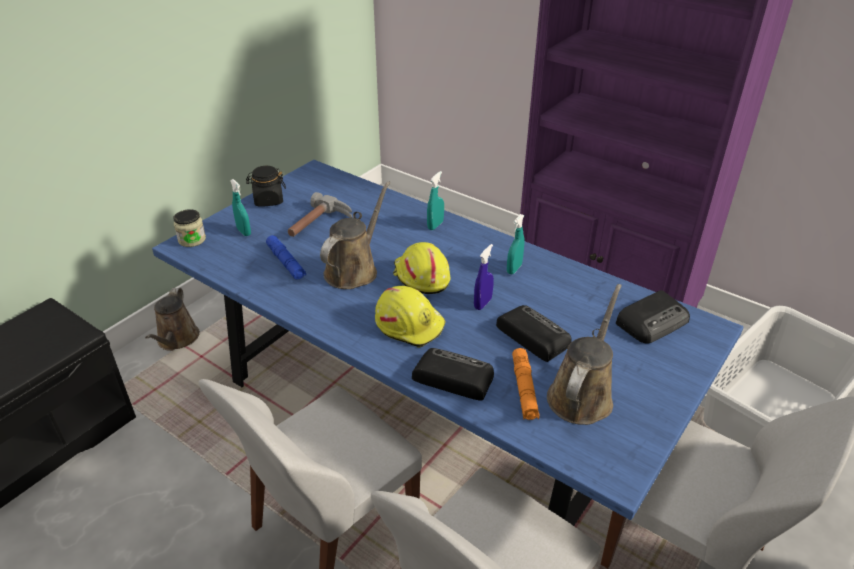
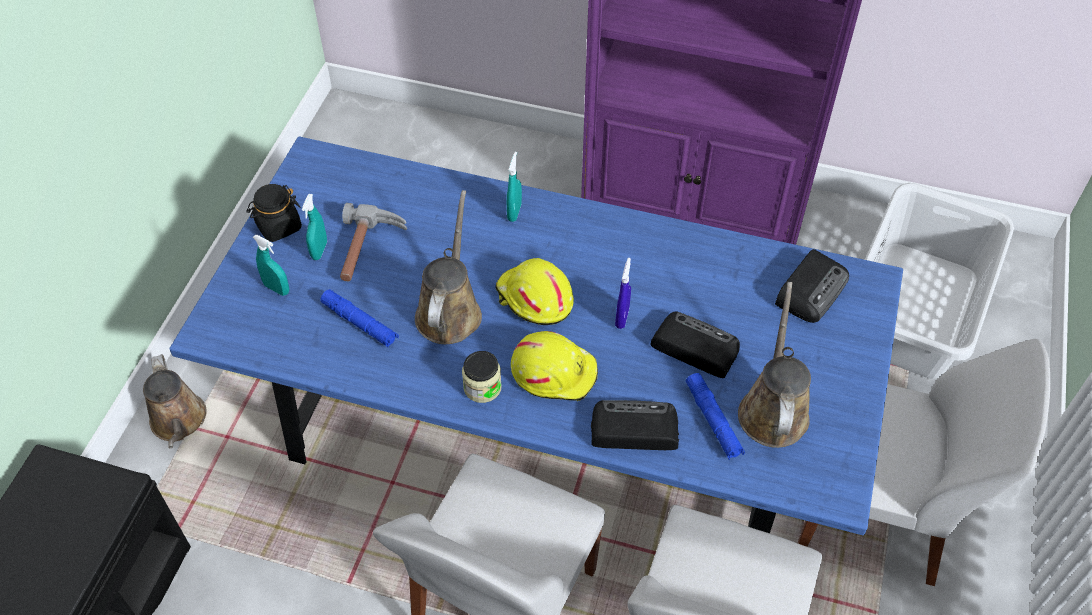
camera: 20 degrees left, 15 degrees up
(192, 240) = (215, 320): jar -> jar (482, 387)
(514, 269) = (636, 256): turquoise spray bottle -> turquoise spray bottle (319, 250)
(524, 389) = (713, 420): orange flashlight -> blue flashlight

